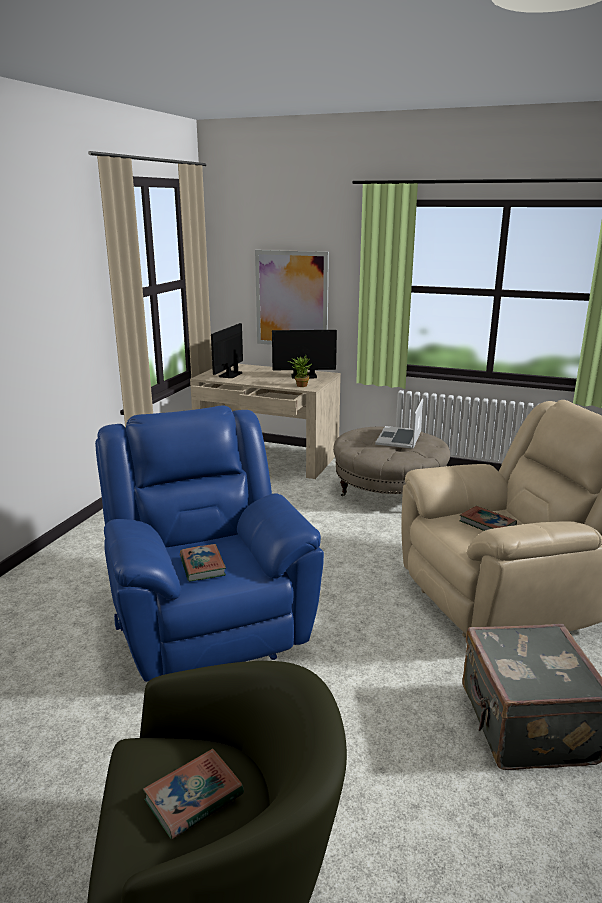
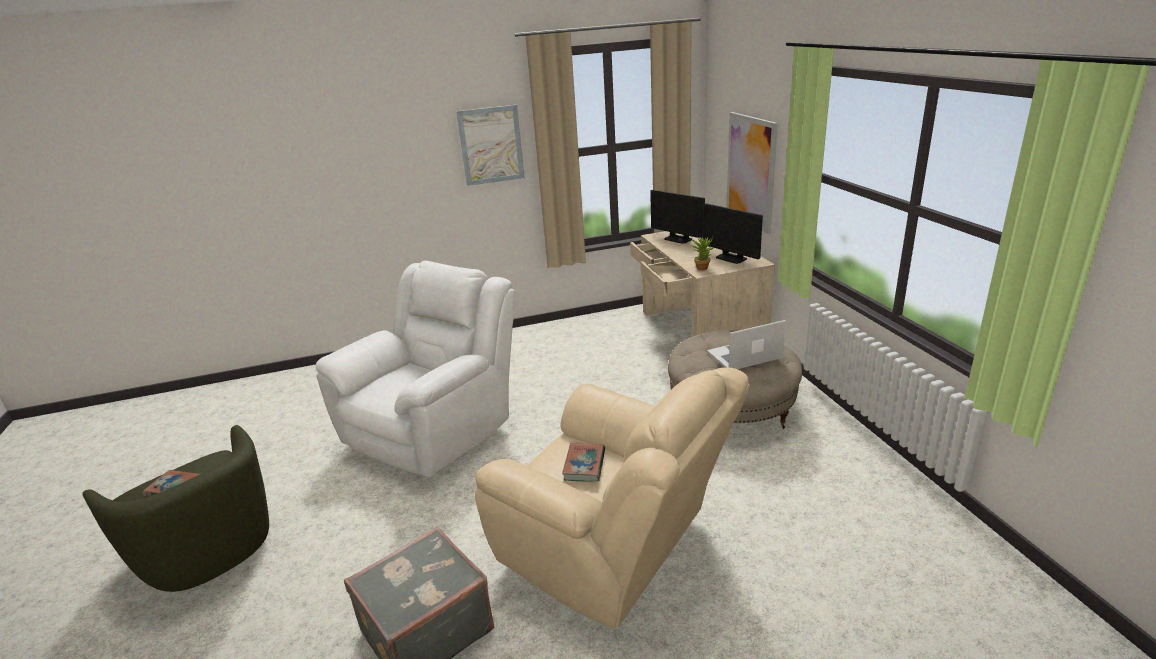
camera: 55 degrees right, 5 degrees up
(64, 286) = (491, 145): none -> picture
(202, 566) = (389, 384): book -> none
(208, 619) = (435, 430): blue armchair -> white armchair
(230, 374) = (678, 239): monitor -> monitor turned 120 degrees counterclockwise

